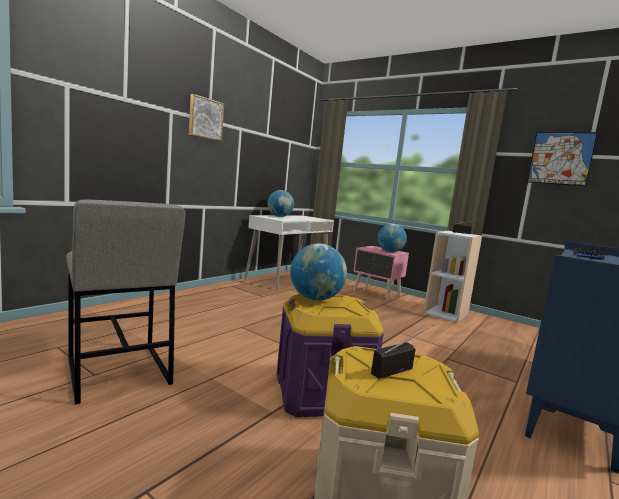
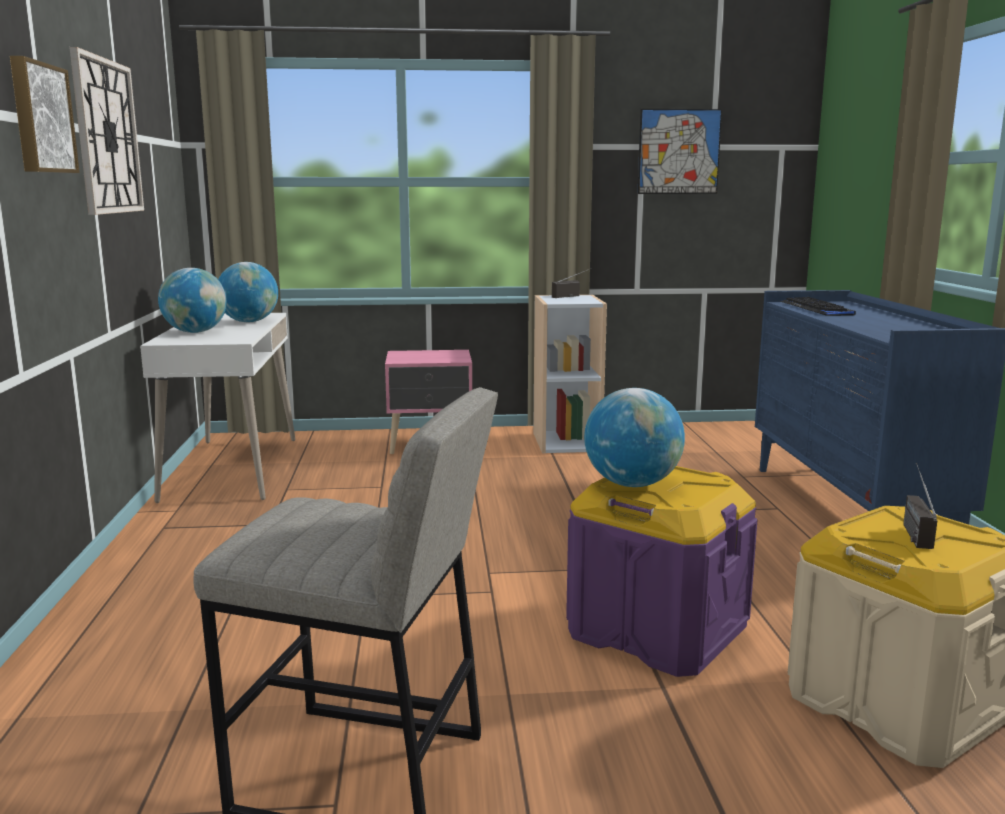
camera: 40 degrees left, 5 degrees up
(253, 133) = (107, 137): none -> wall clock
(390, 251) = (446, 356): globe -> globe (249, 322)

